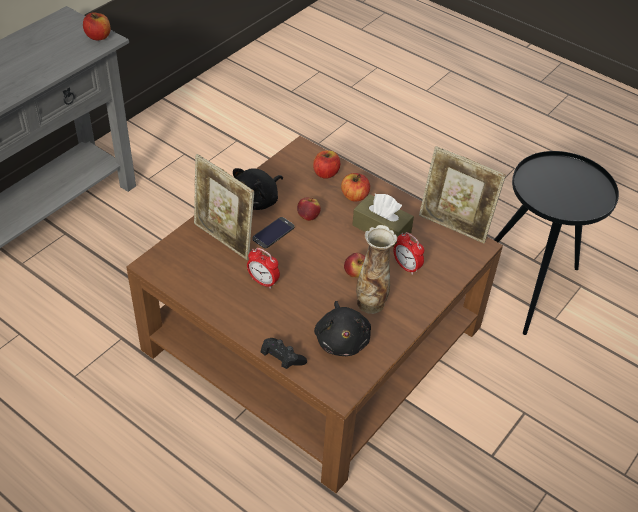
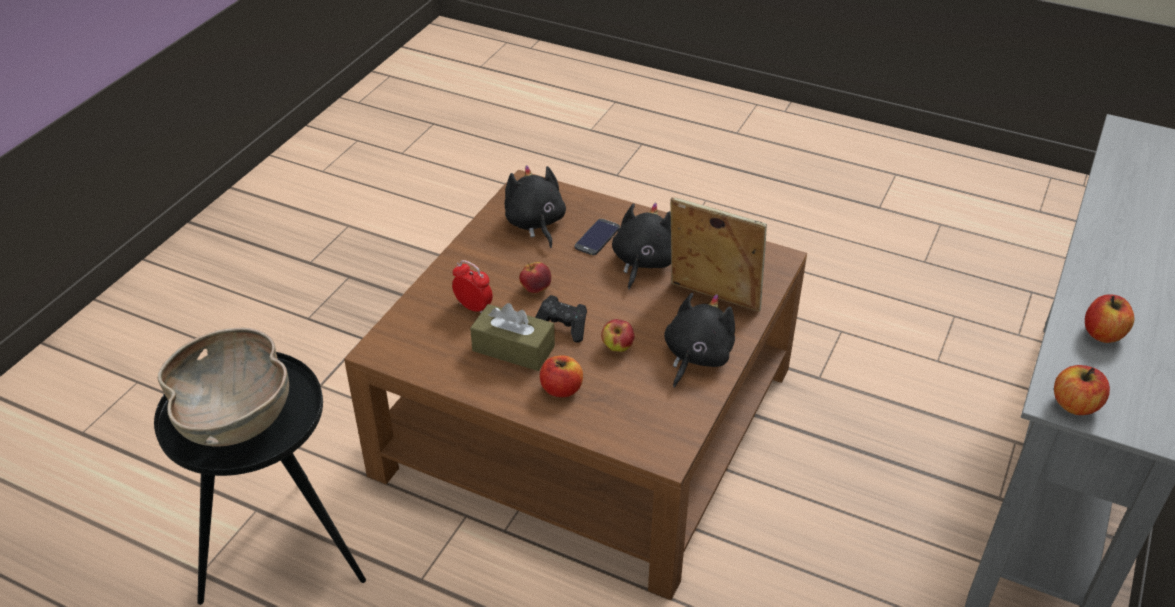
camera: 170 degrees right, 5 degrees down
(263, 282) = (642, 262): alarm clock -> black plush toy
(273, 233) = (654, 318): phone -> phone (597, 237)
(281, 359) = (593, 199): black game controller -> black game controller (563, 327)
(326, 173) = (614, 418): apple -> apple (1103, 334)
(371, 302) = (510, 262): vase -> none
(453, 227) = (412, 369): picture frame -> none
(566, 185) = (235, 416): none -> brown bowl

